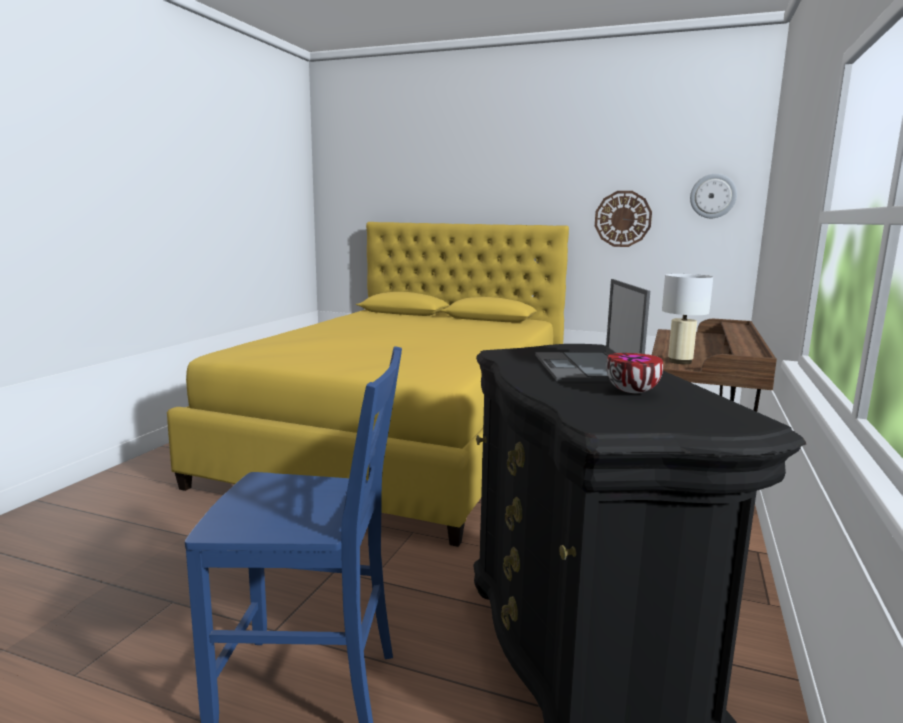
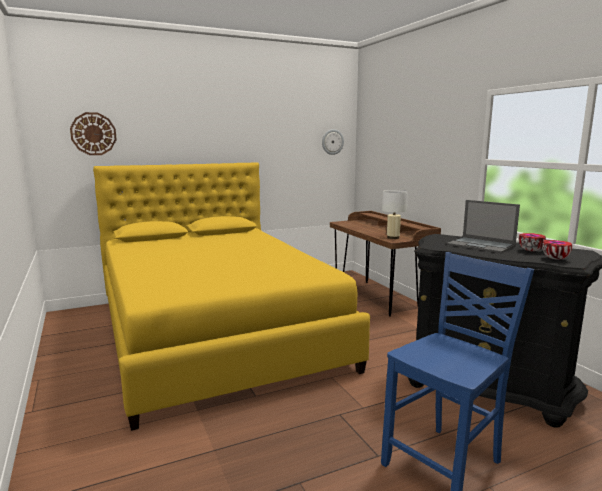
camera: 45 degrees left, 0 degrees up
(608, 410) = (556, 259): none -> bowl
(622, 219) = (287, 156): wall clock -> wall clock (93, 134)

